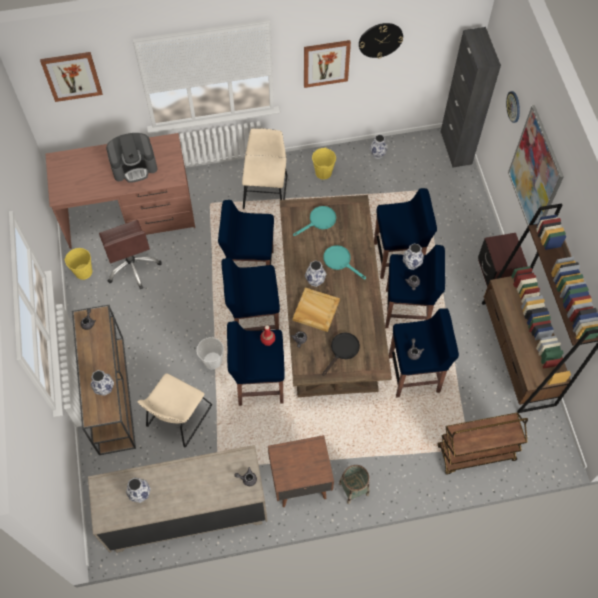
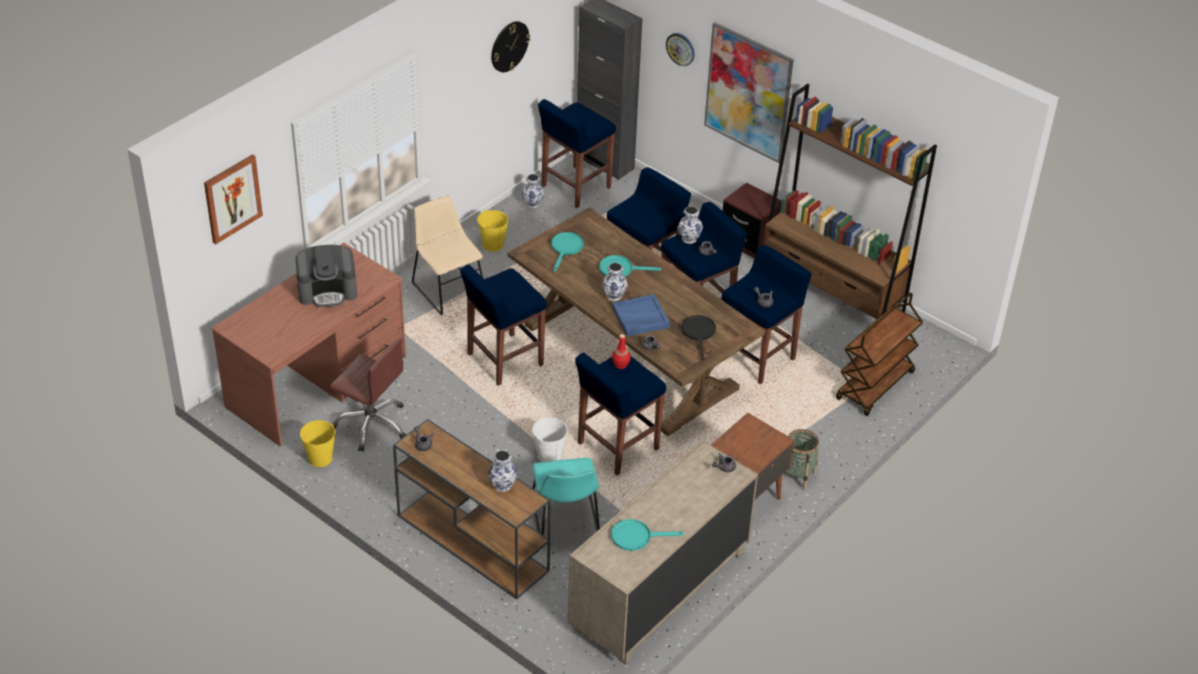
camera: 40 degrees left, 20 degrees down
(134, 166) = (328, 291): coffee machine -> coffee machine turned 45 degrees clockwise
(140, 493) = (637, 536): vase -> turquoise frying pan
(177, 418) = (565, 521): beige chair -> turquoise chair
(254, 321) = (556, 400): blue stool -> blue stool (575, 187)
(315, 310) = (640, 317): beige tray -> blue tray
(326, 63) = (465, 95): picture -> none

